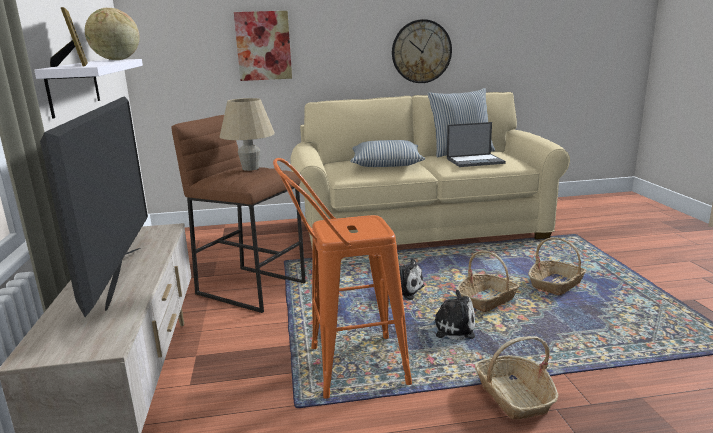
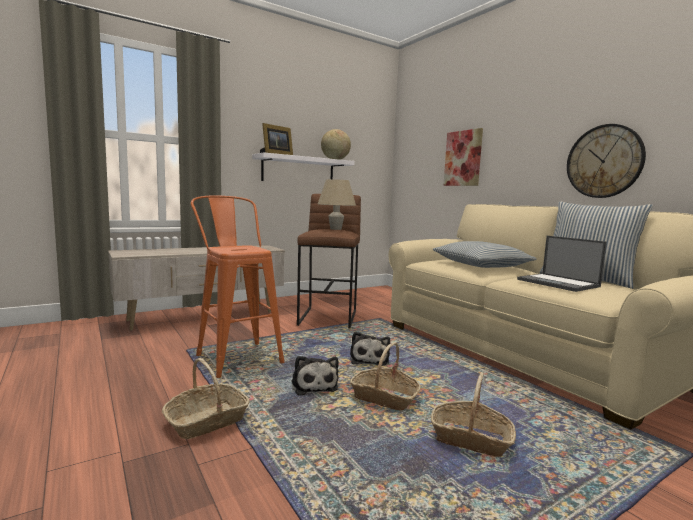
camera: 65 degrees right, 10 degrees down
(122, 275) = (202, 250): television -> none

